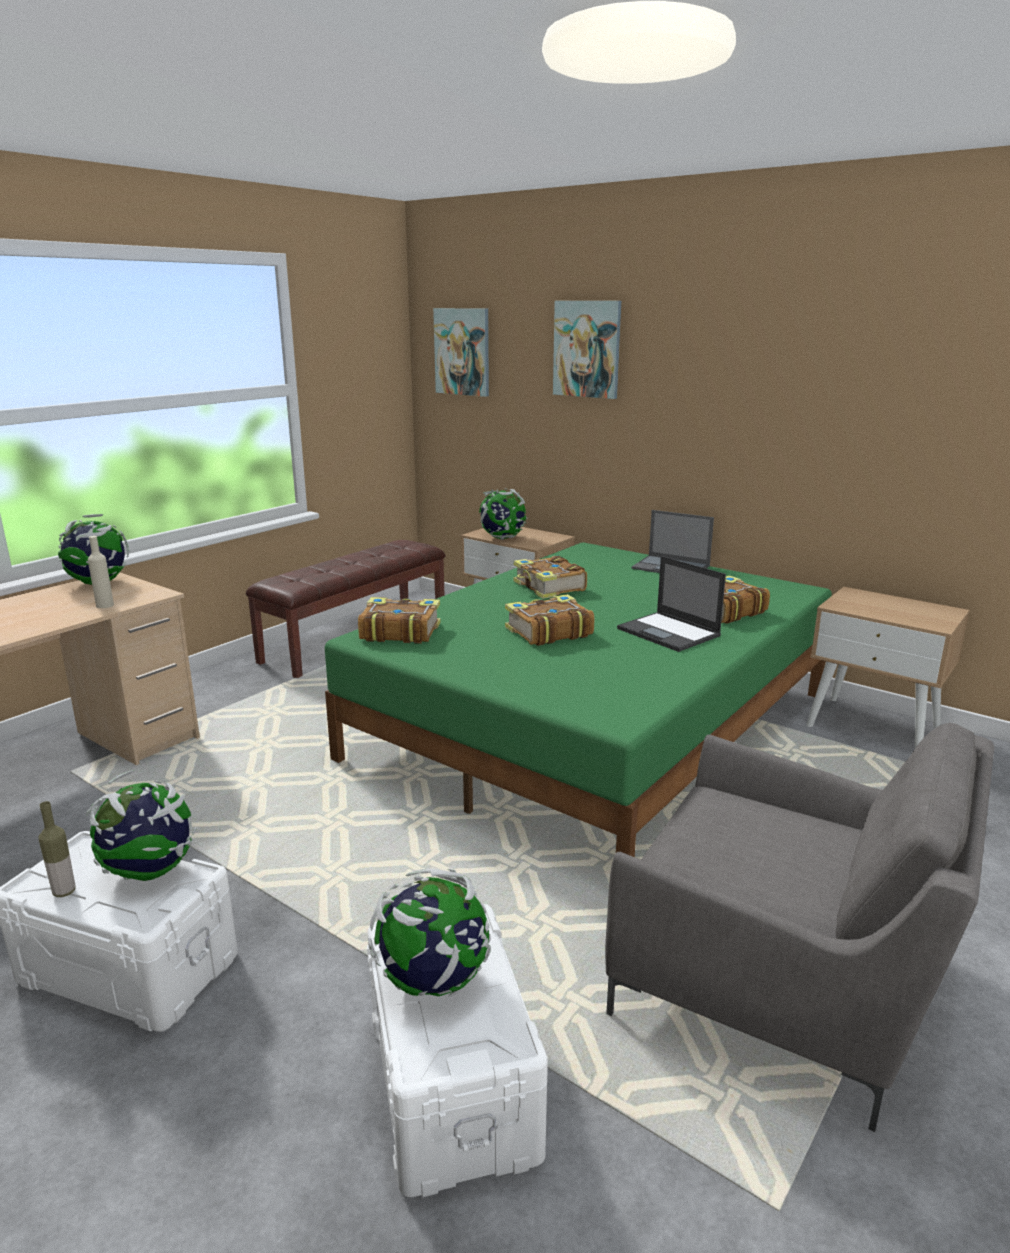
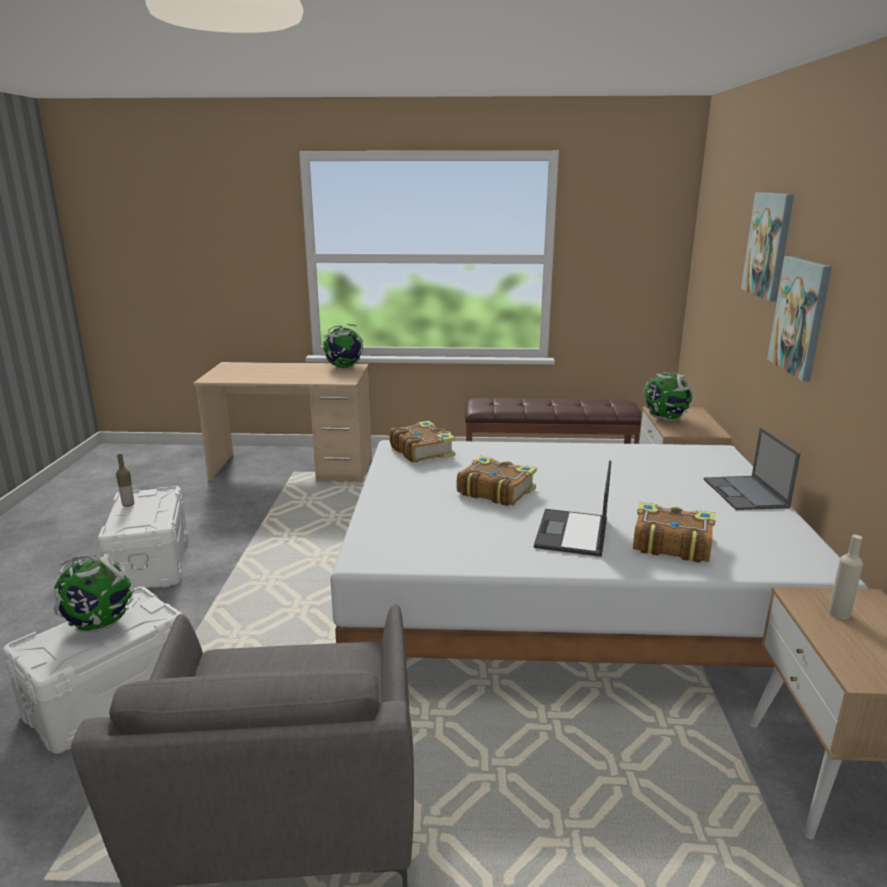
camera: 55 degrees right, 0 degrees up
(105, 605) = (315, 379): beige bottle -> beige bottle (839, 613)
(150, 872) = (156, 515): globe -> none
(462, 352) = (712, 239): picture -> picture (800, 316)
(549, 587) = (590, 465): book -> none
(595, 726) = (565, 602): green bed -> white bed

